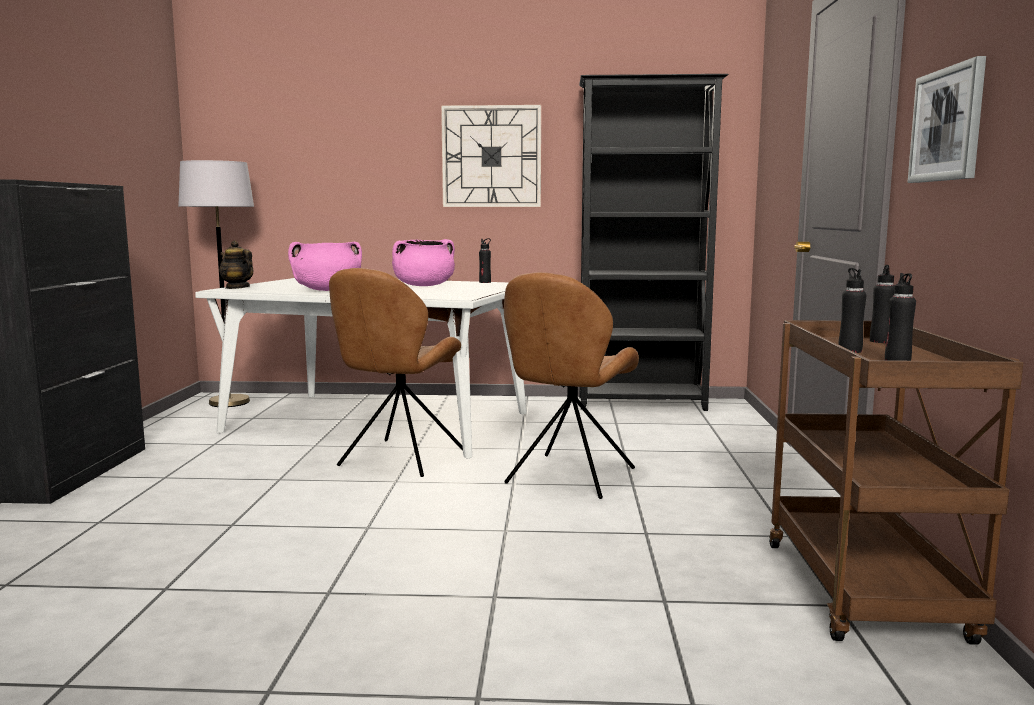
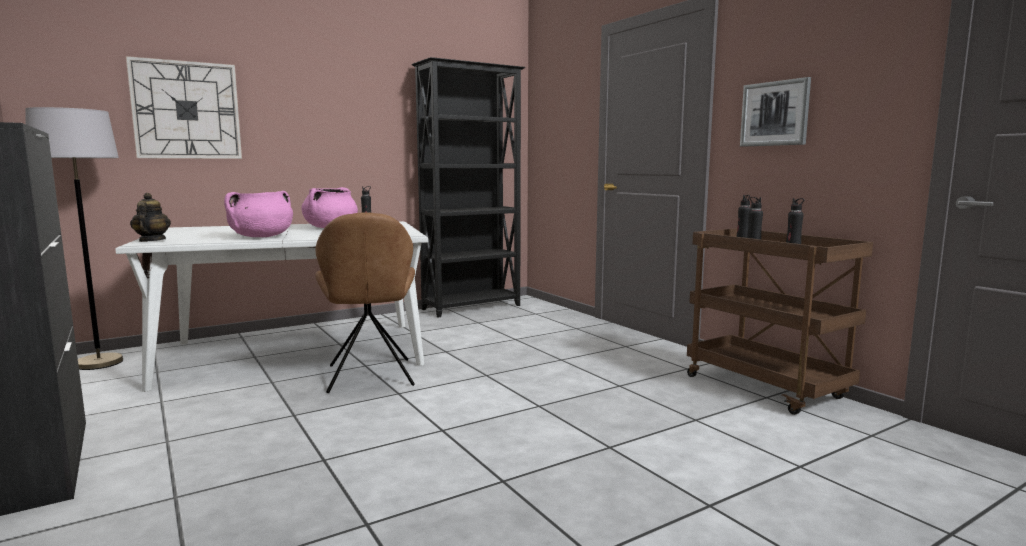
camera: 35 degrees left, 0 degrees up
(237, 287) = (151, 241): teapot -> teapot turned 75 degrees clockwise
(491, 156) = (344, 117): wall clock -> wall clock (186, 110)
(568, 477) = (514, 363): brown chair -> none

